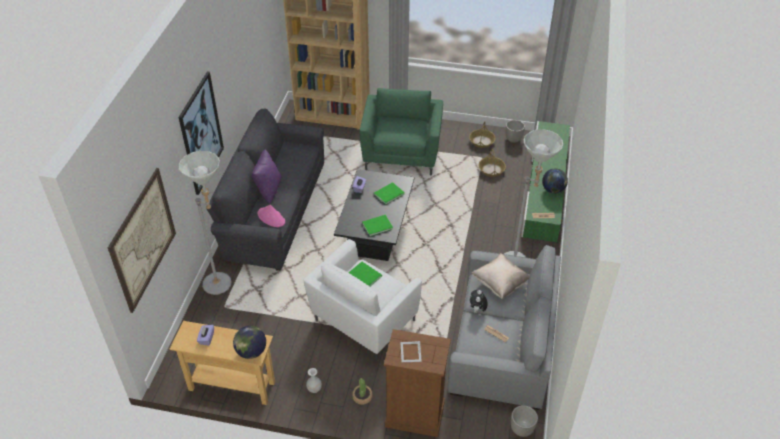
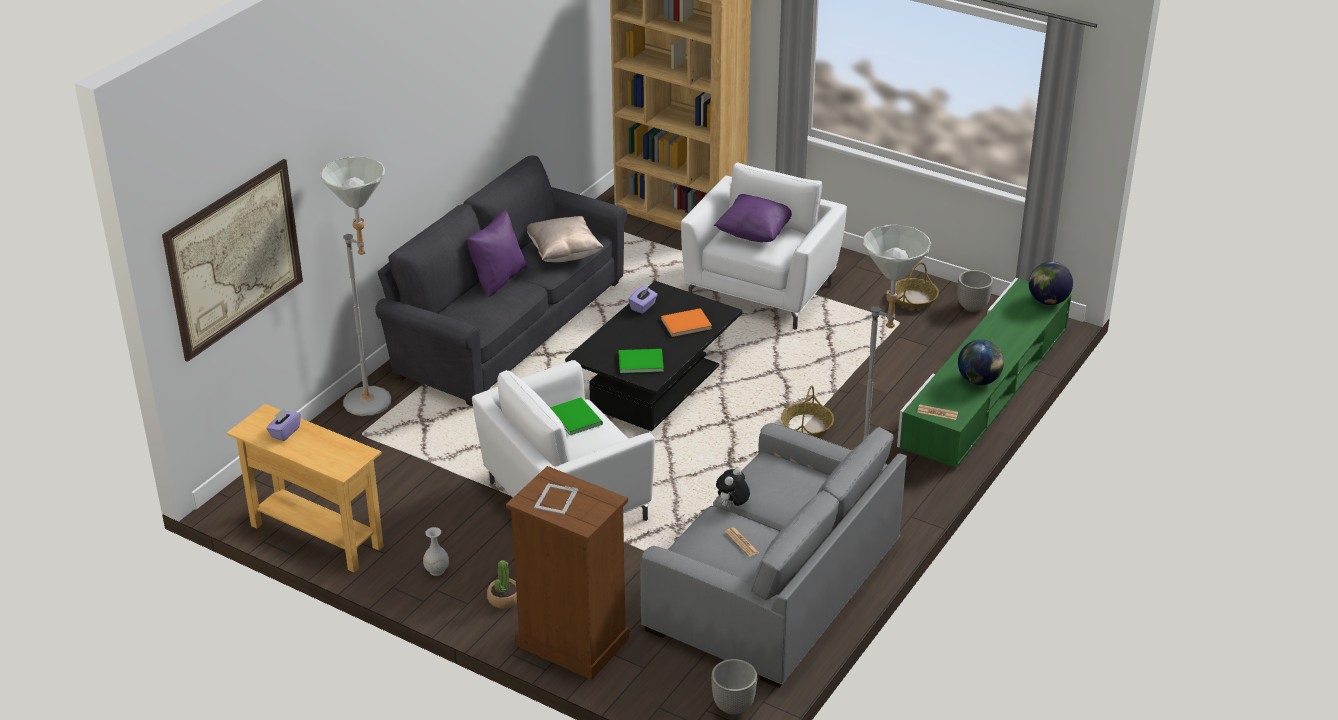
camera: 20 degrees right, 10 degrees down
(201, 133) = (391, 147): picture -> none
(251, 351) = (338, 462): globe -> globe (1047, 301)
(271, 218) = (480, 316): pink hat -> none
(388, 194) = (684, 323): green book -> orange book
(398, 127) = (755, 233): none -> purple pillow
(402, 155) = (762, 291): green armchair -> white armchair
(491, 169) = (905, 342): basket -> basket (807, 426)
(500, 283) = (791, 479): beige pillow -> beige pillow (564, 254)

